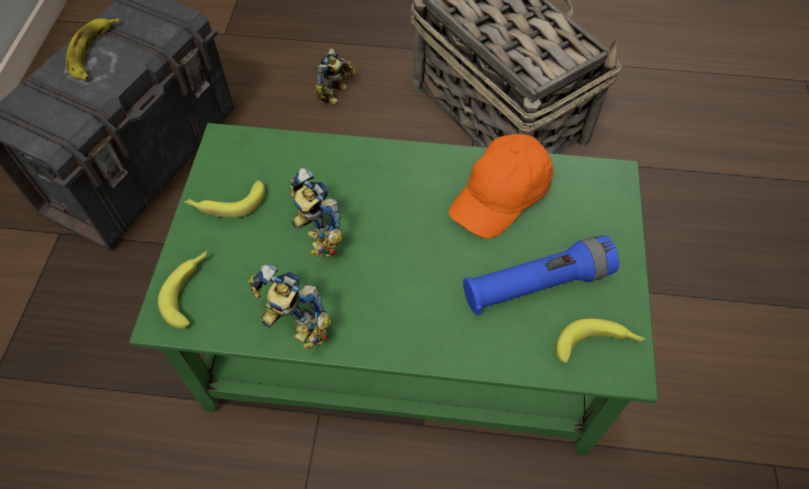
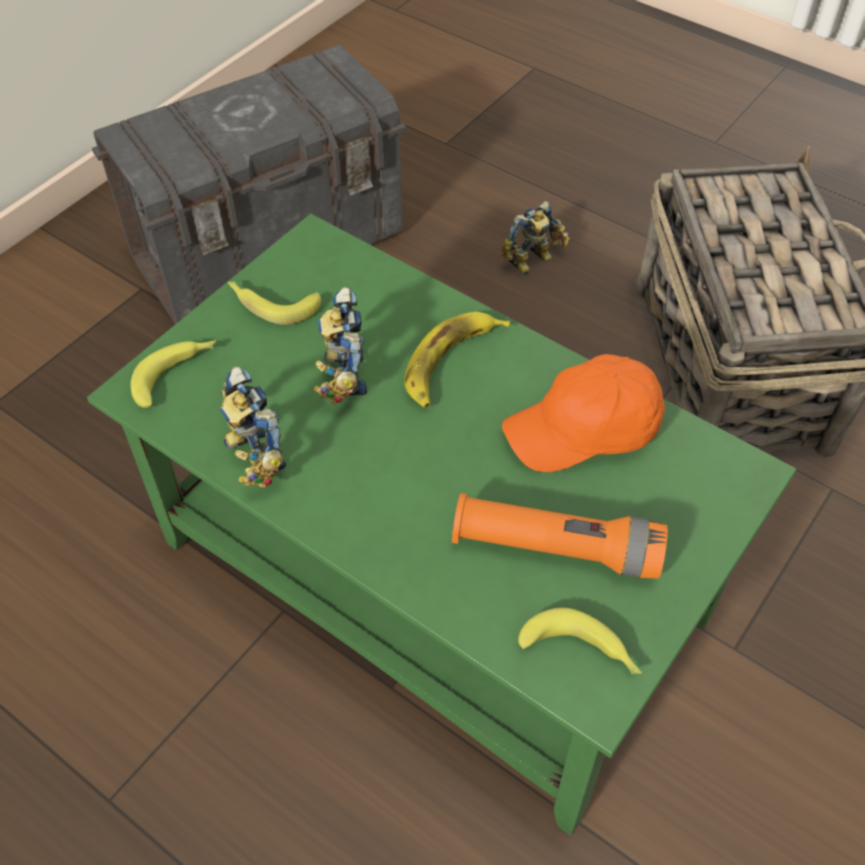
camera: 30 degrees right, 5 degrees down
(93, 53) = (254, 101): banana -> banana (450, 363)
(536, 284) = (555, 548): blue flashlight -> orange flashlight

